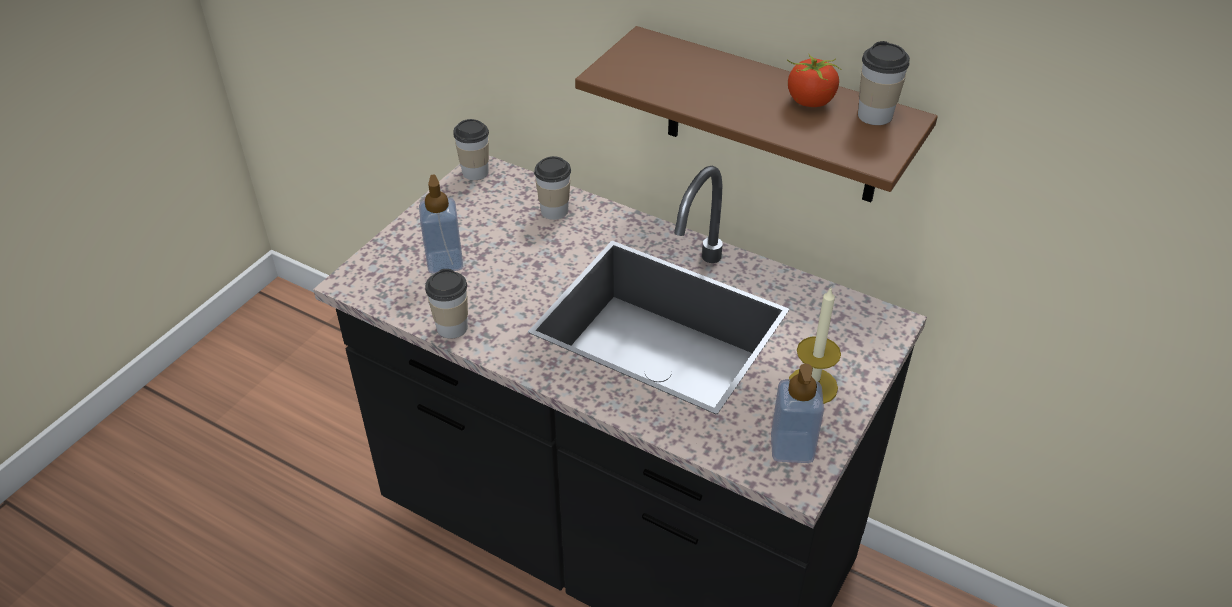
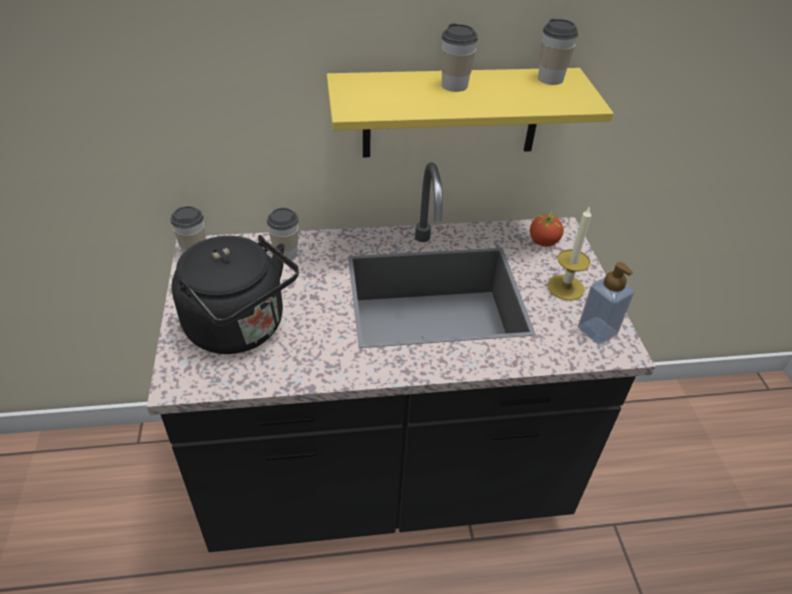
camera: 40 degrees left, 0 degrees up
(445, 262) = (241, 328): soap dispenser -> black kettle
(452, 327) = (299, 374): cup -> cup (454, 85)
(772, 118) = (451, 113): brown shelf -> yellow shelf
(810, 102) = (504, 83): tomato -> tomato (543, 242)

